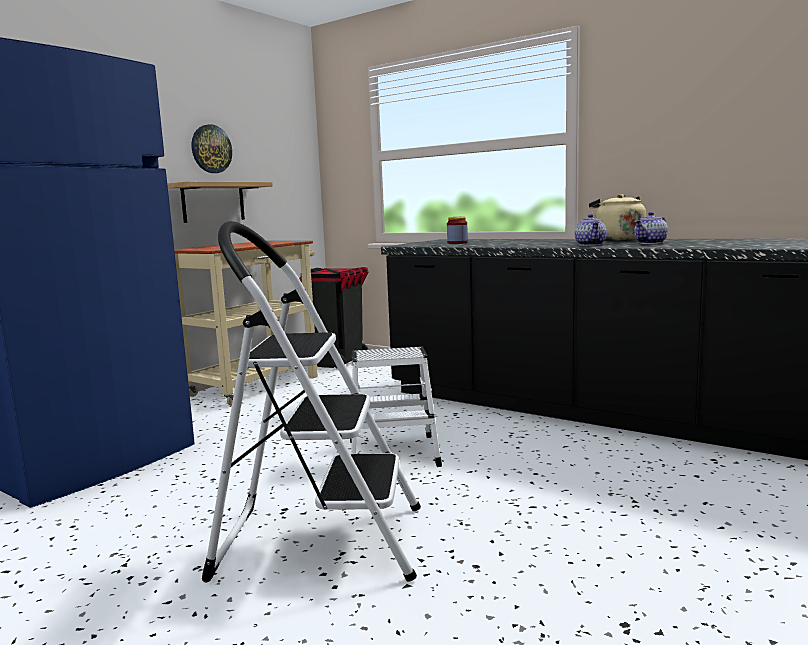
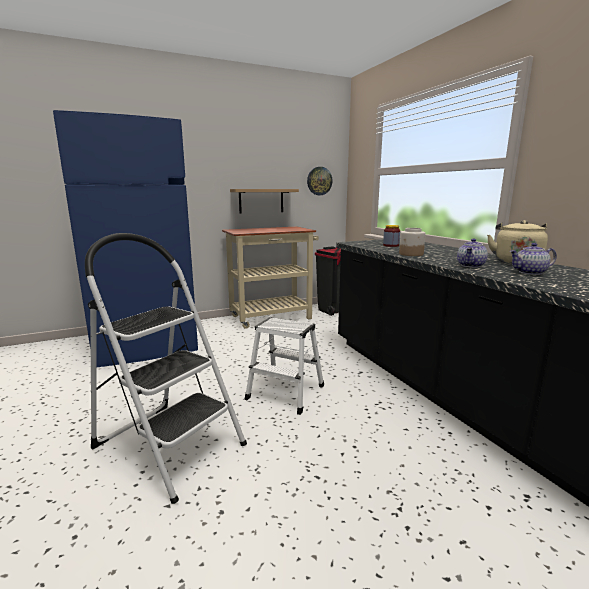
camera: 30 degrees right, 5 degrees up
(211, 149) = (262, 167): wall clock -> wall clock (319, 181)
(506, 245) = (411, 254): none -> jar

